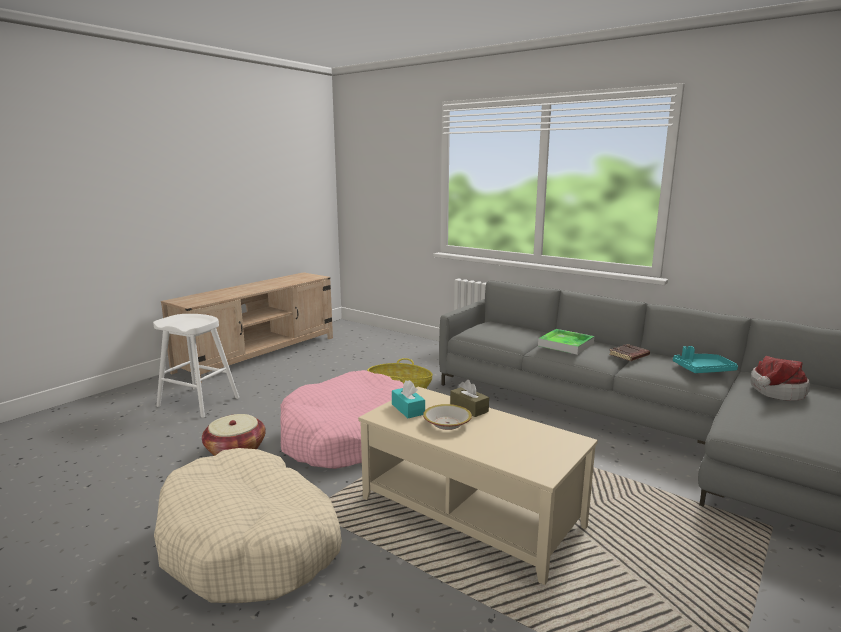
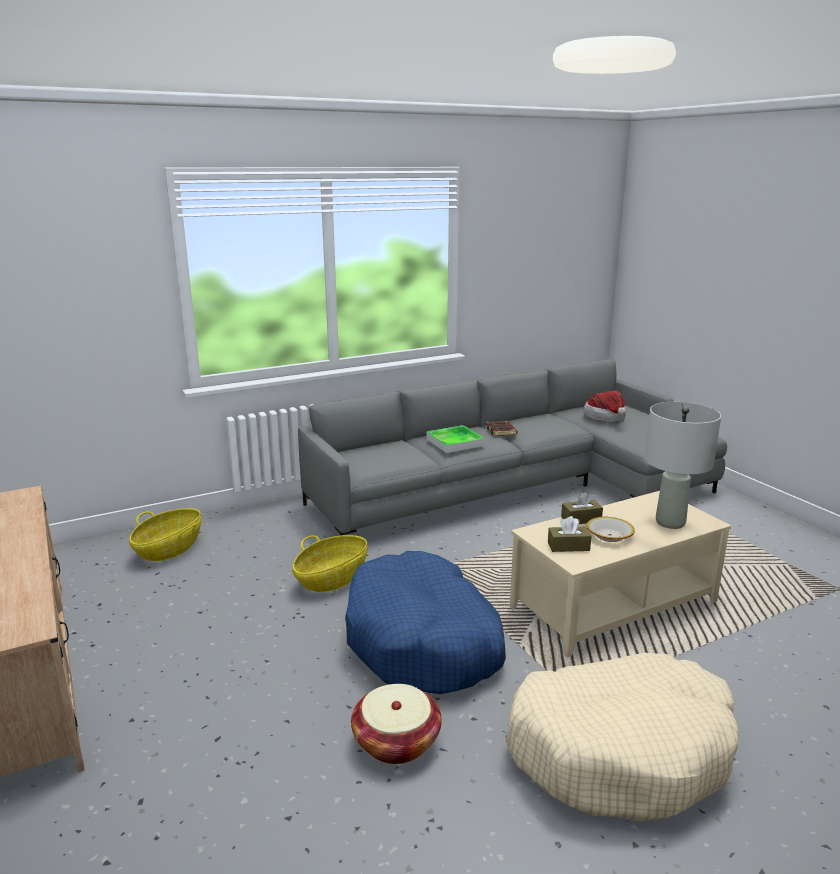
camera: 65 degrees left, 5 degrees up
(198, 402) = (177, 771): white stool -> none
(347, 436) = (423, 641): pink dog bed -> blue dog bed
(390, 346) = (169, 549): none -> basket
(408, 409) = (568, 546): turquoise tissue box -> brown tissue box
(514, 450) = (670, 522): none -> grey table lamp
(703, 369) = (554, 420): turquoise tray -> none

